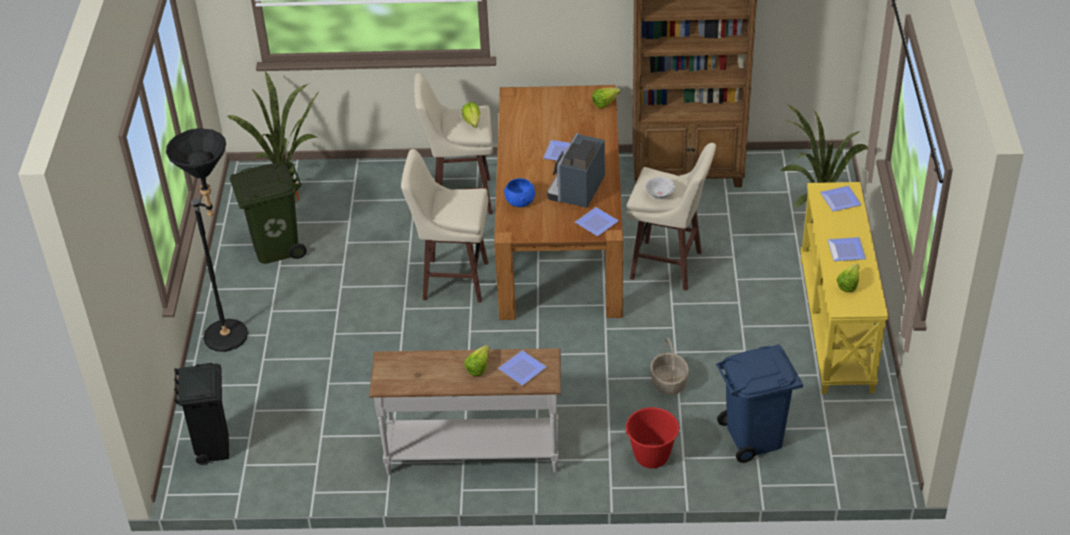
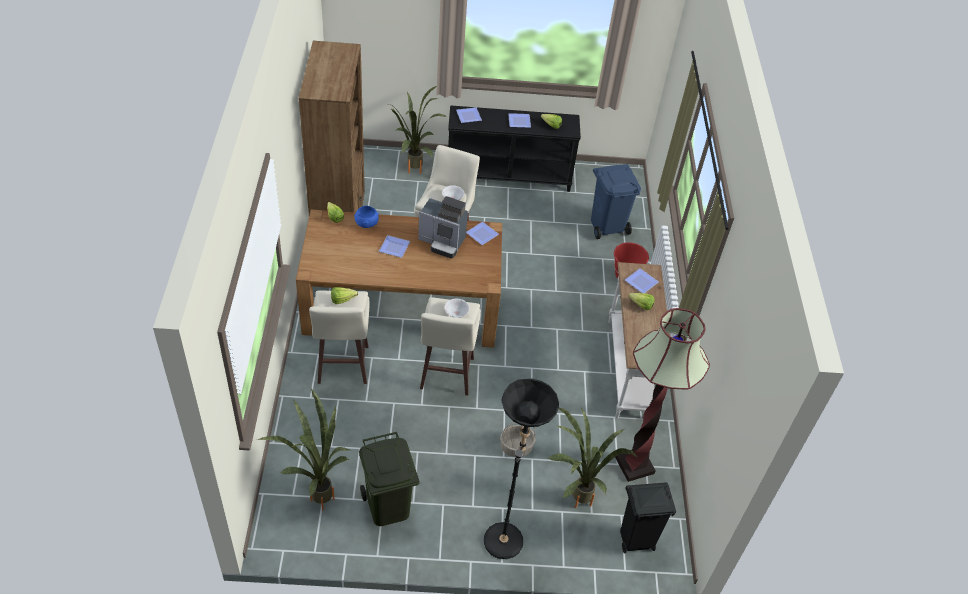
camera: 95 degrees left, 5 degrees up
(275, 395) = (574, 498): none -> potted plant
(318, 453) = (634, 465): none -> floor lamp
(457, 208) = (456, 314): none -> white bowl
(520, 201) = (451, 275): blue bowl -> blue bowl (366, 223)
(668, 382) = (560, 260): basket -> basket (516, 447)
(837, 324) = (508, 175): yellow console table -> black console table

